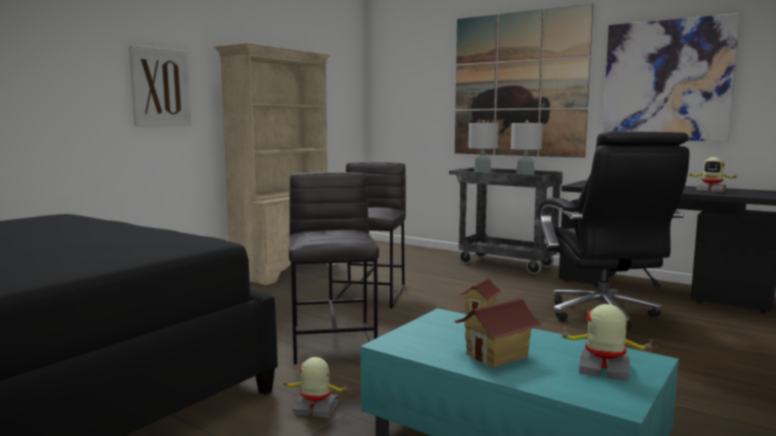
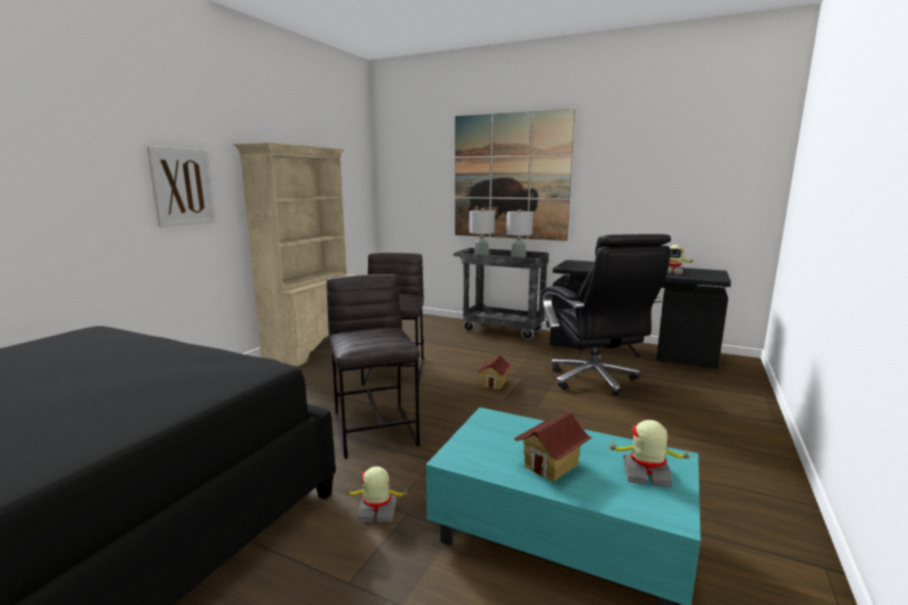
camera: 10 degrees left, 5 degrees up
(666, 81) = (635, 178): picture -> none

